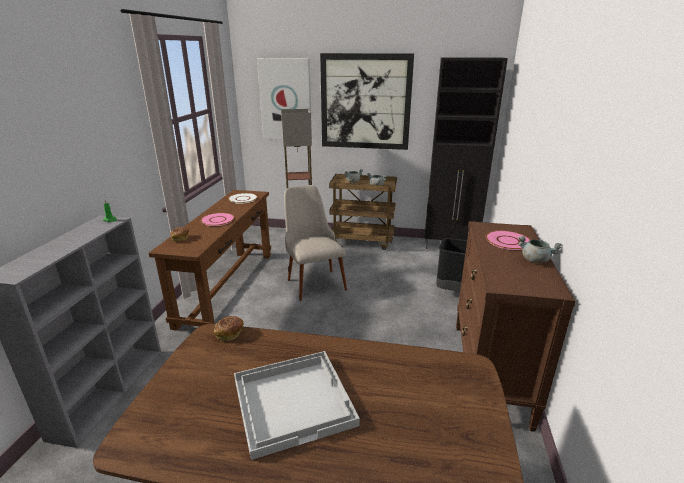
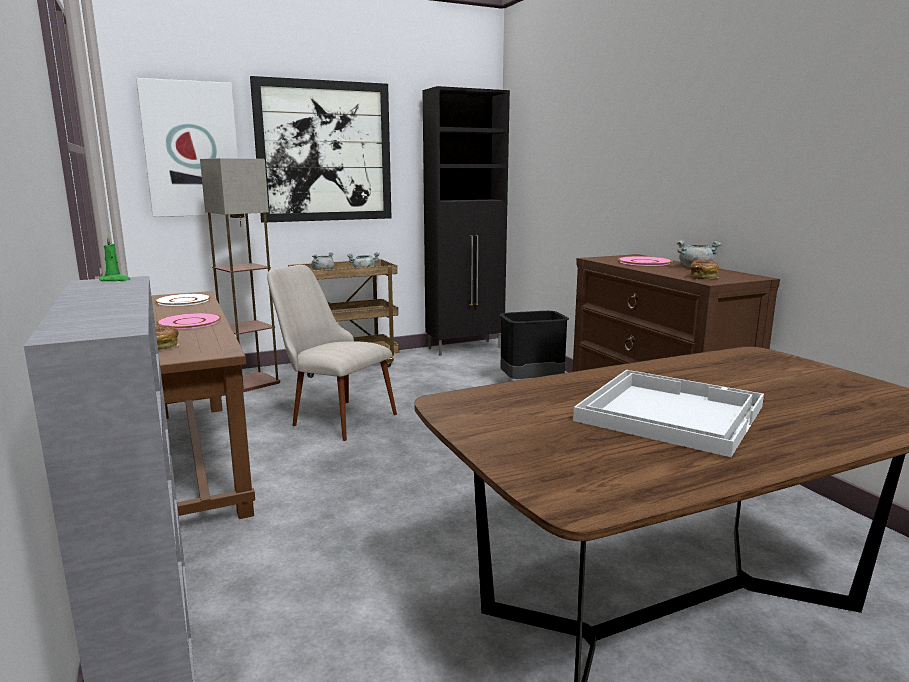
camera: 35 degrees left, 10 degrees down
(229, 333) = (473, 395): bread -> bread (703, 277)

